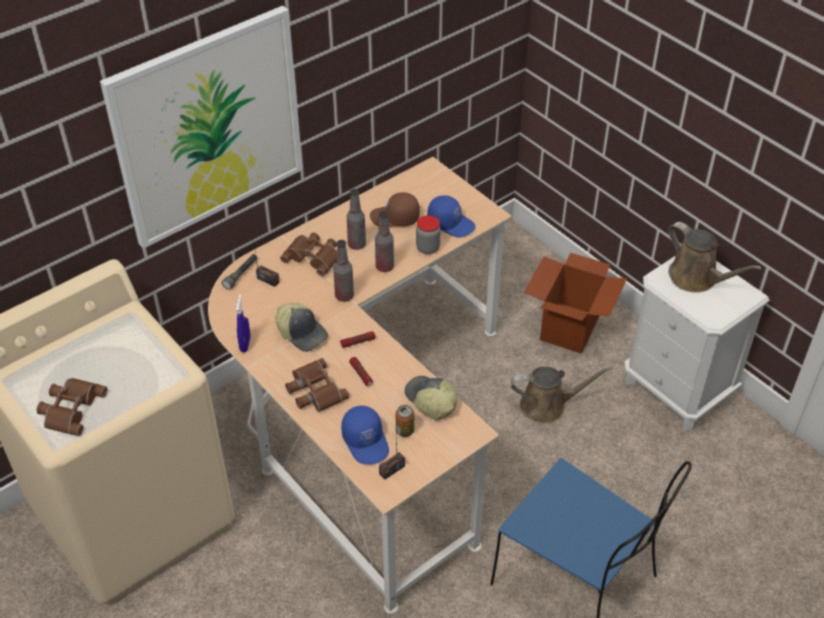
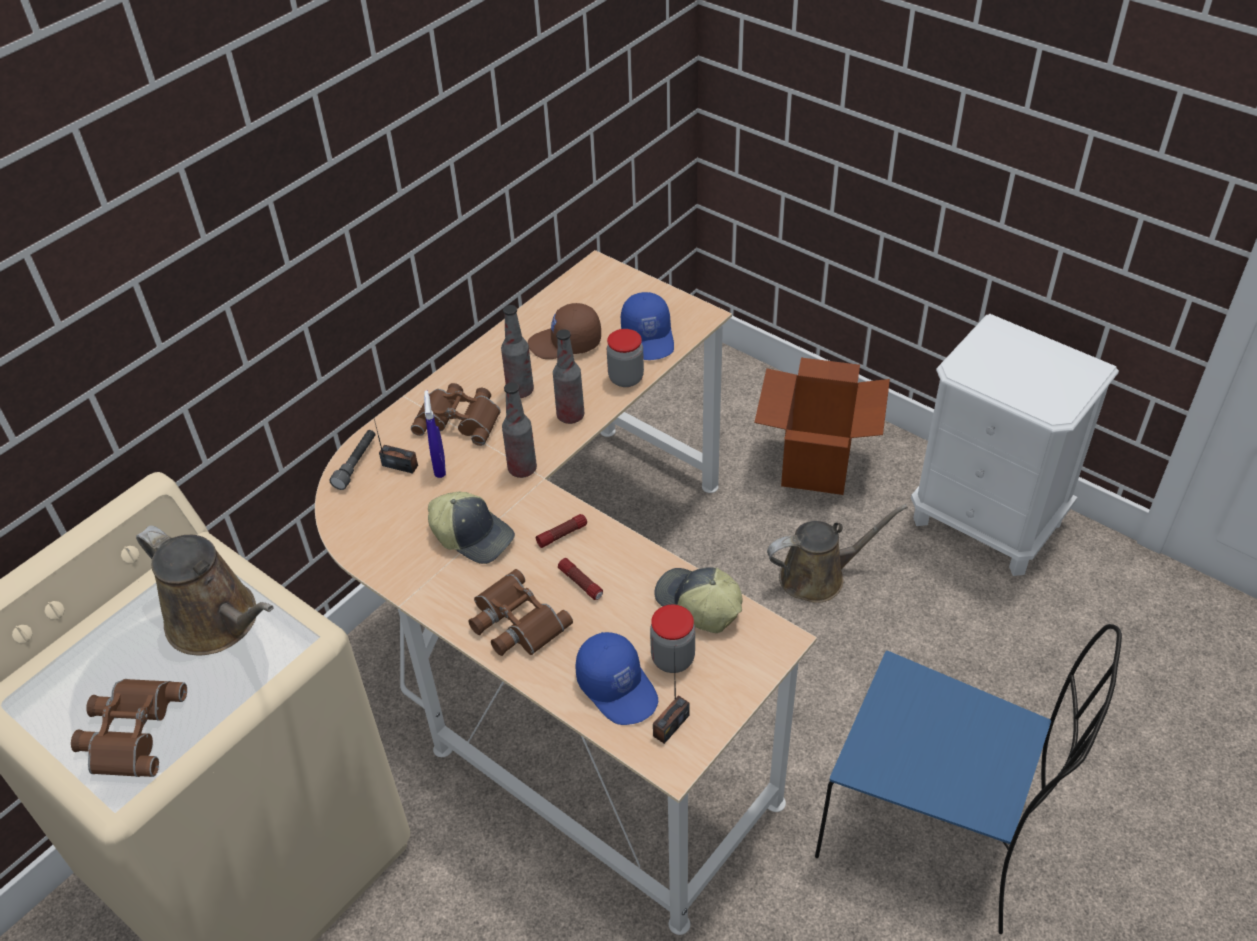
camera: 10 degrees left, 0 degrees up
(208, 127) = (274, 238): picture -> none
(245, 344) = (388, 569): blue spray bottle -> blue spray bottle (439, 466)
(405, 431) = (673, 659): can -> jar
(451, 223) = (649, 337): blue cap -> blue cap turned 60 degrees clockwise
(696, 278) = (1011, 358): brown watering can -> brown watering can (218, 622)

